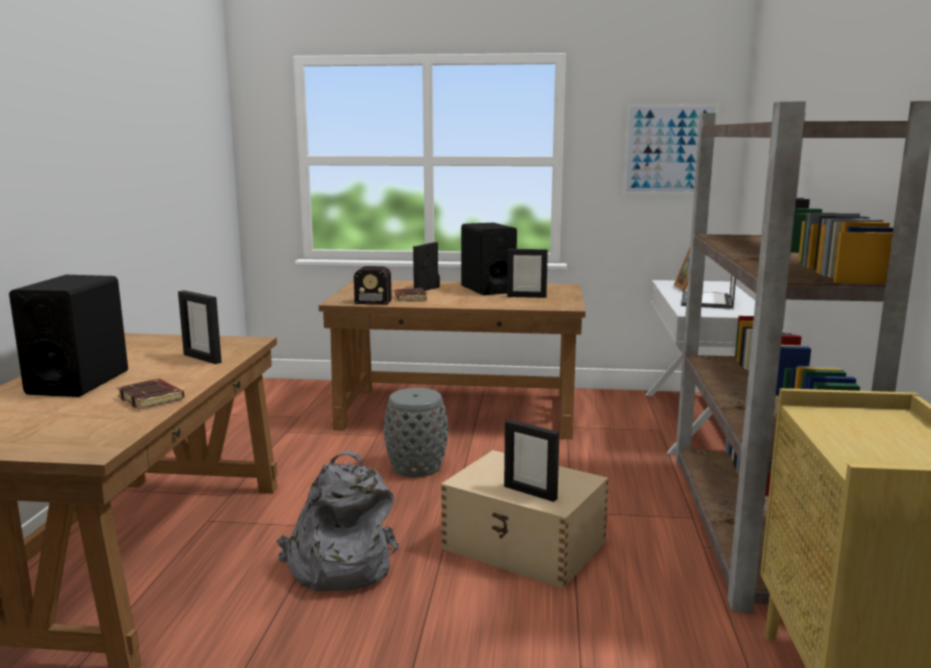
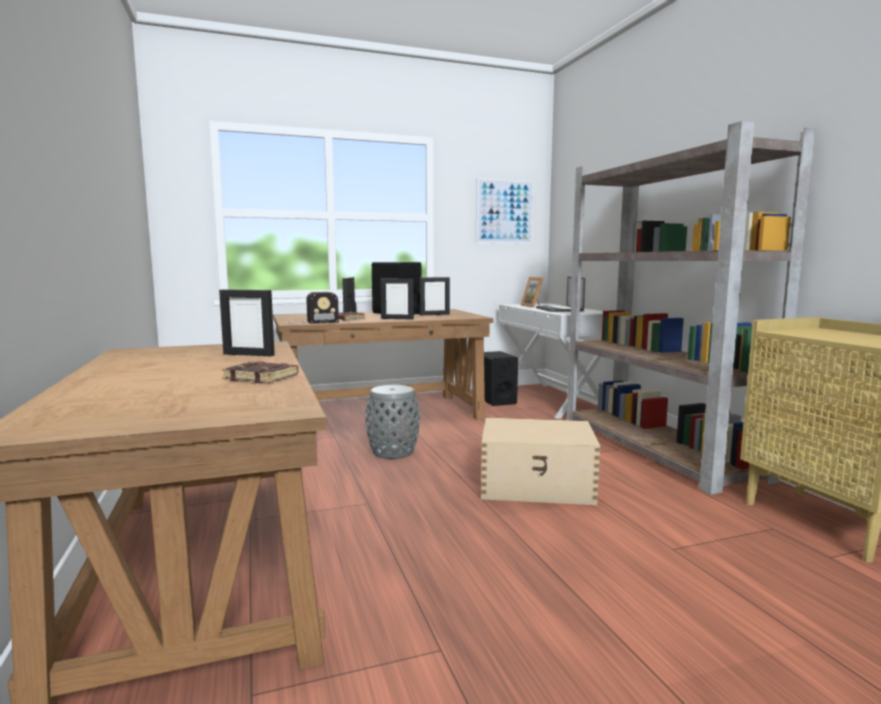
camera: 25 degrees left, 5 degrees down
(78, 382) = (150, 376): black speaker -> black speaker (496, 400)
(338, 566) = (414, 527): grey backpack -> none
(531, 492) = (553, 436): picture frame -> picture frame (397, 318)

